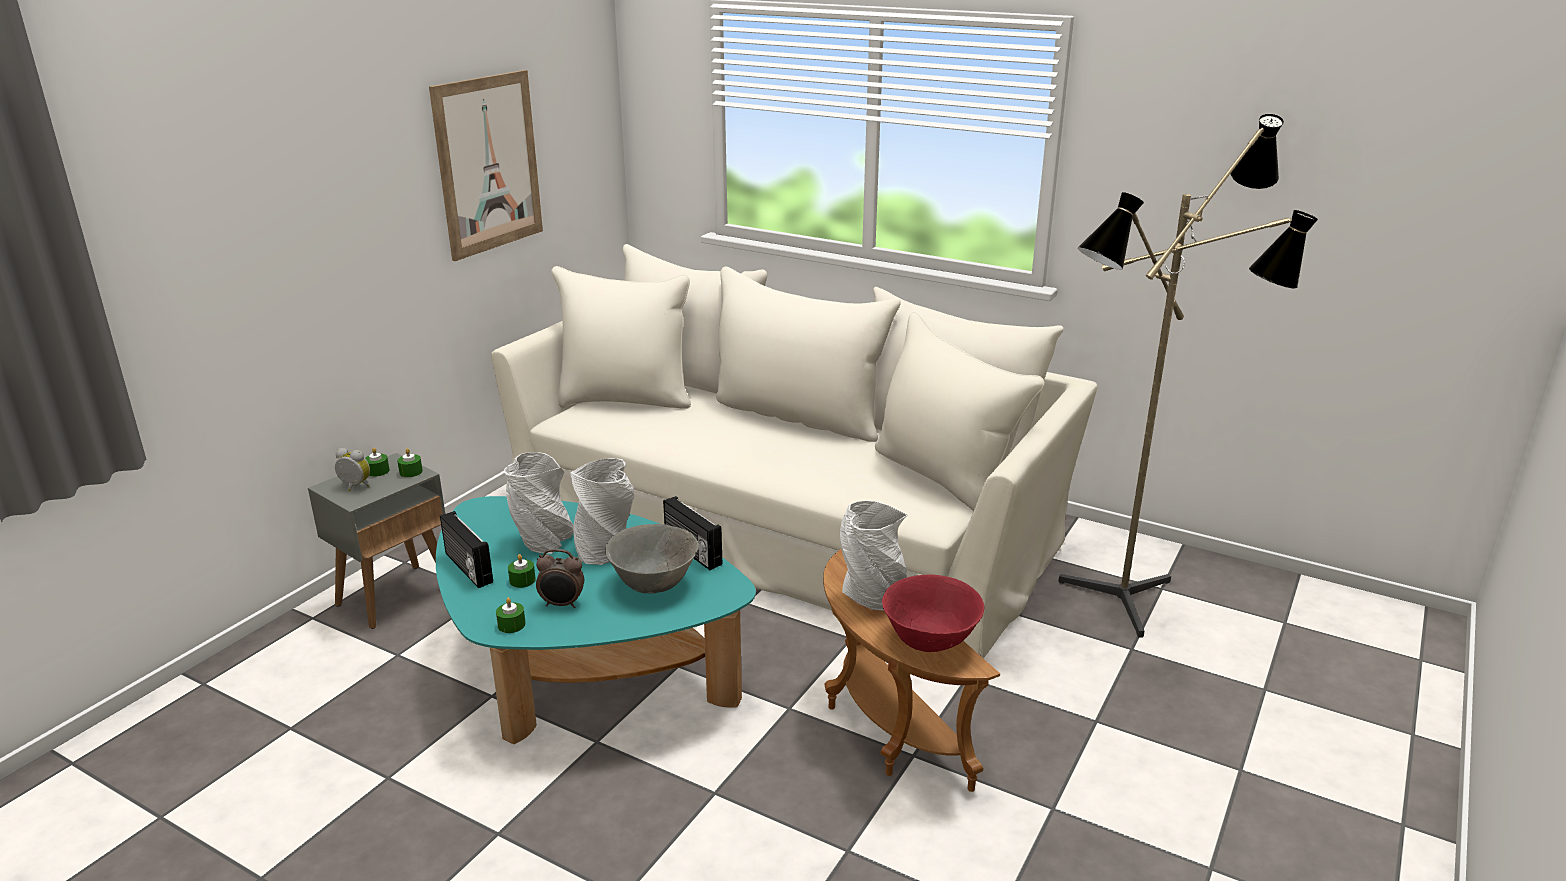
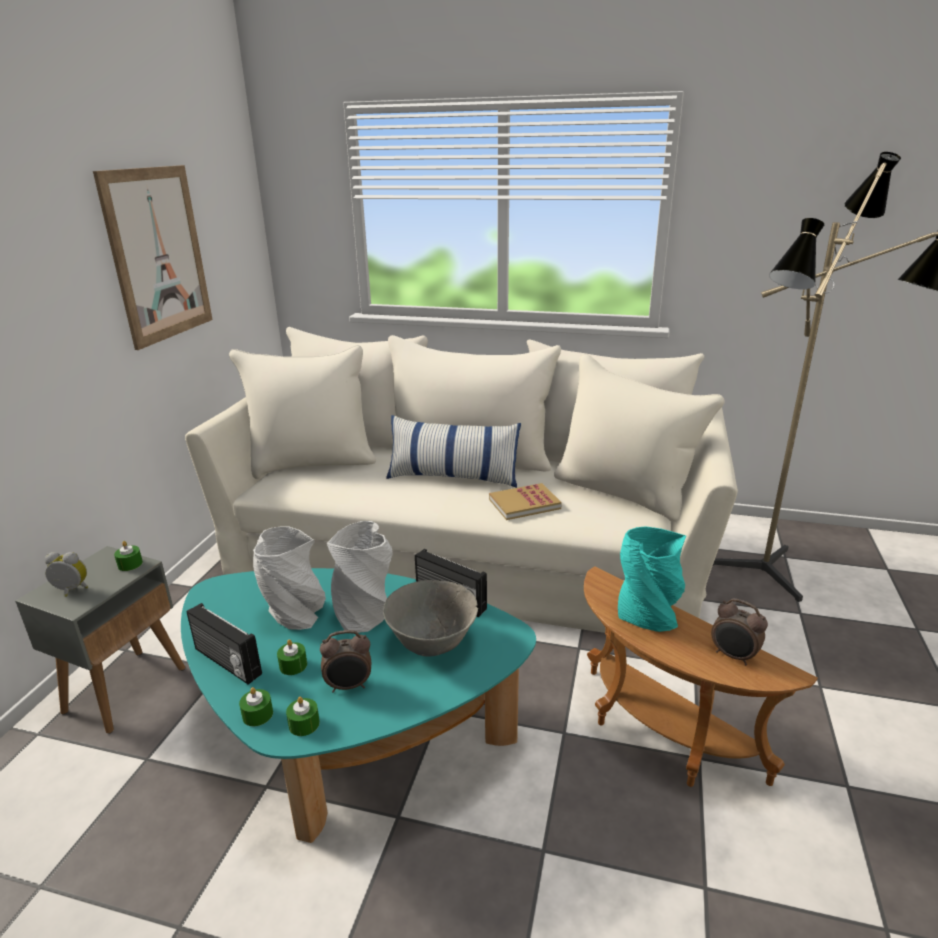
camera: 15 degrees left, 0 degrees up
(378, 471) = (92, 569): green candle -> green candle (257, 714)
(764, 433) = (453, 476): none -> pillow
(822, 472) = (524, 504): none -> book
(872, 596) = (648, 617): grey vase -> turquoise vase
(930, 642) = (733, 656): red bowl -> alarm clock

